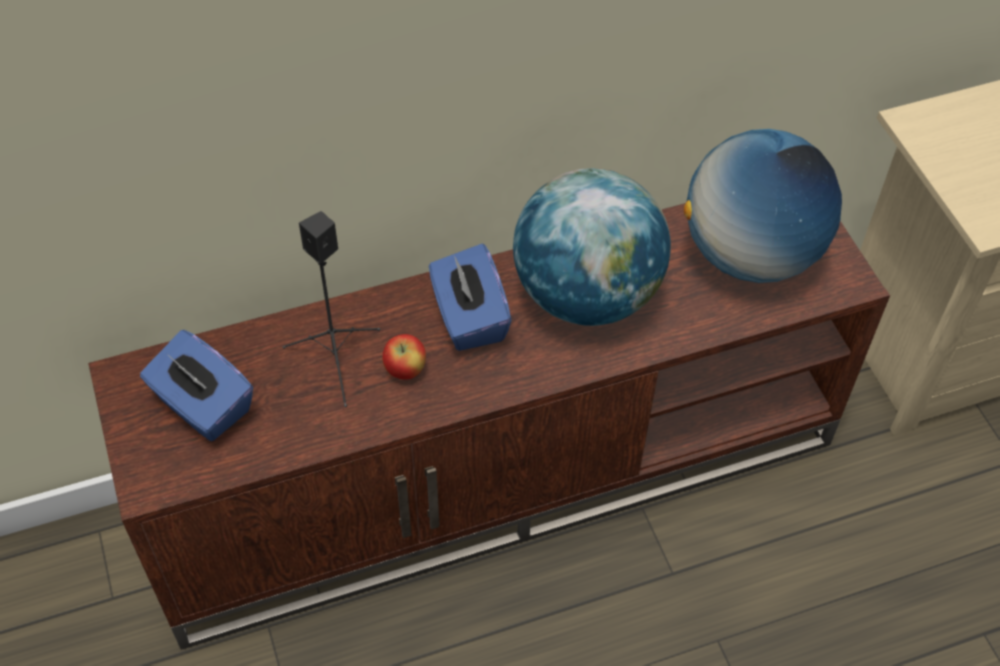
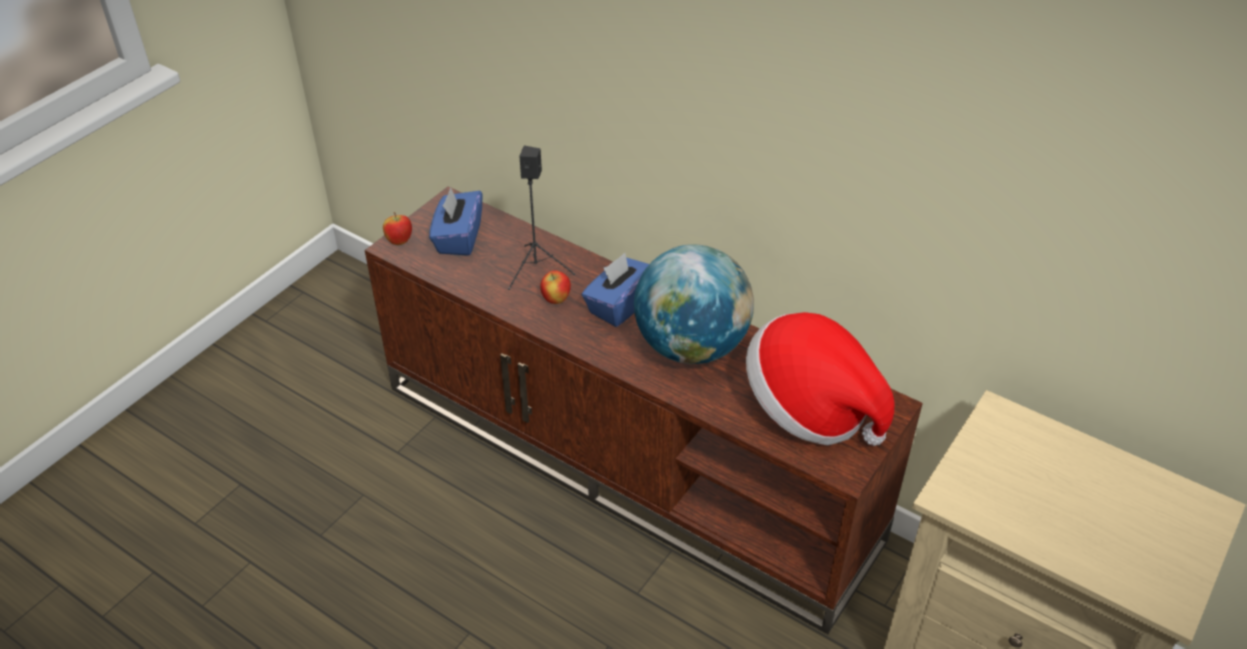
camera: 55 degrees right, 10 degrees down
(145, 472) = (399, 241): none -> apple
(750, 254) = (810, 408): globe -> hat

